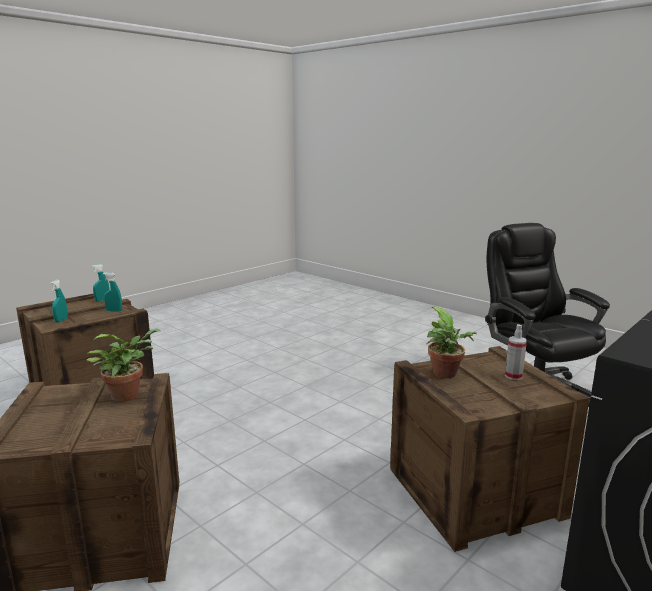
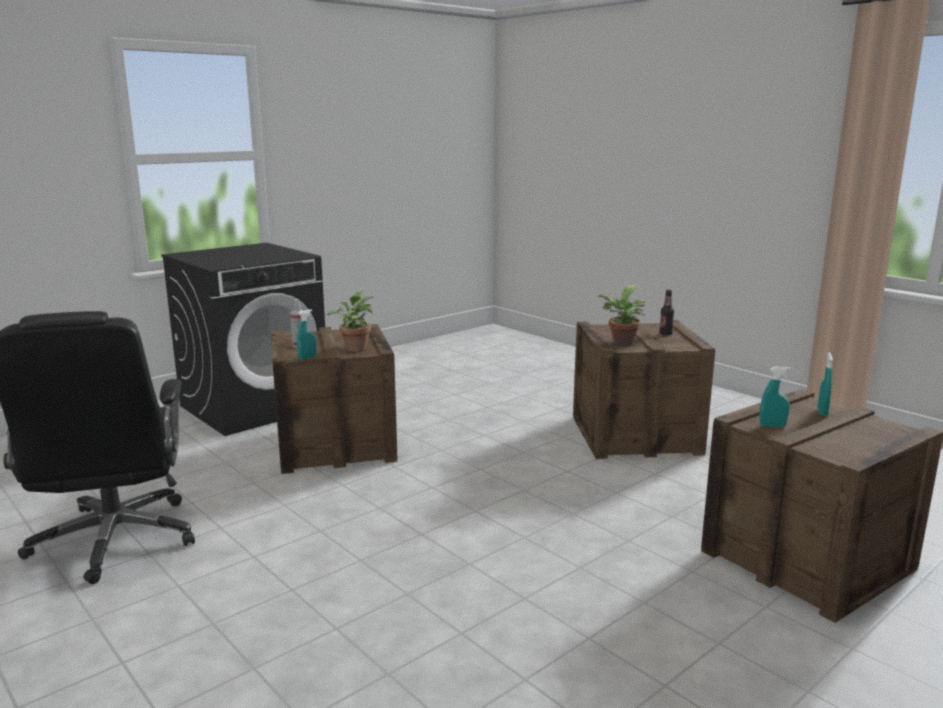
camera: 175 degrees left, 0 degrees up
(40, 421) = (665, 334): none -> bottle
(102, 300) = (834, 450): turquoise spray bottle -> turquoise spray bottle (307, 358)

